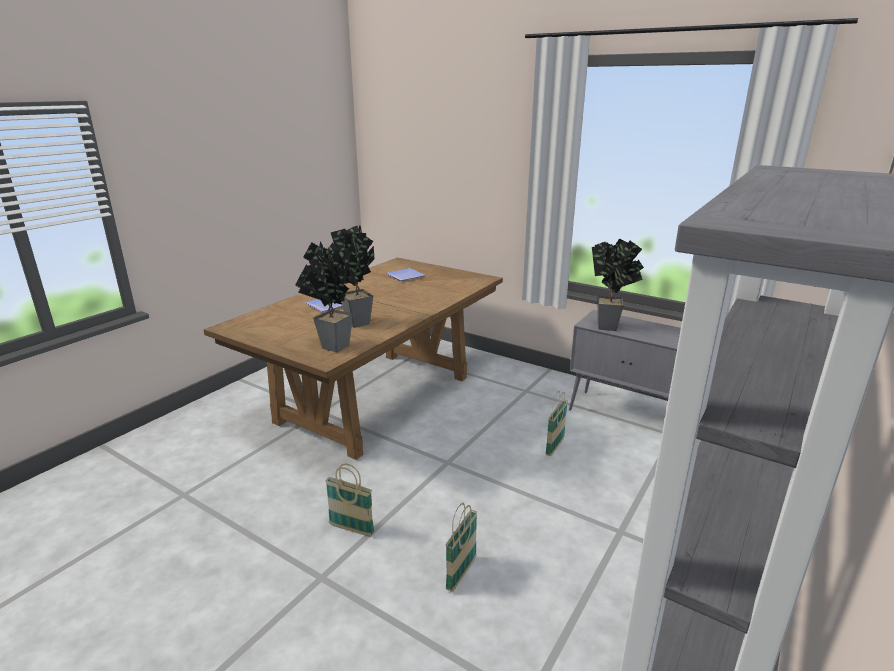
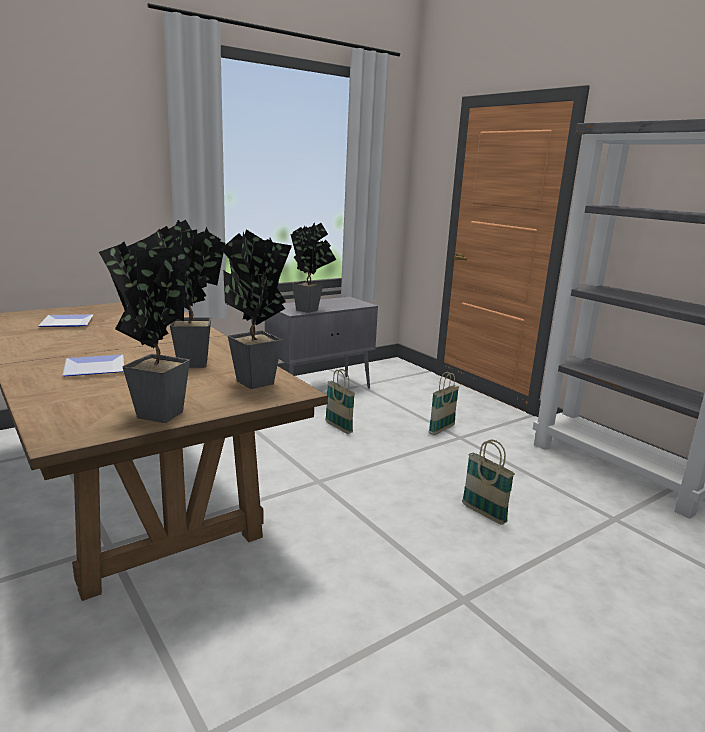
camera: 70 degrees left, 5 degrees down
(269, 335) = (156, 411): none -> potted plant
(351, 529) = (393, 564): basket -> basket (441, 429)

